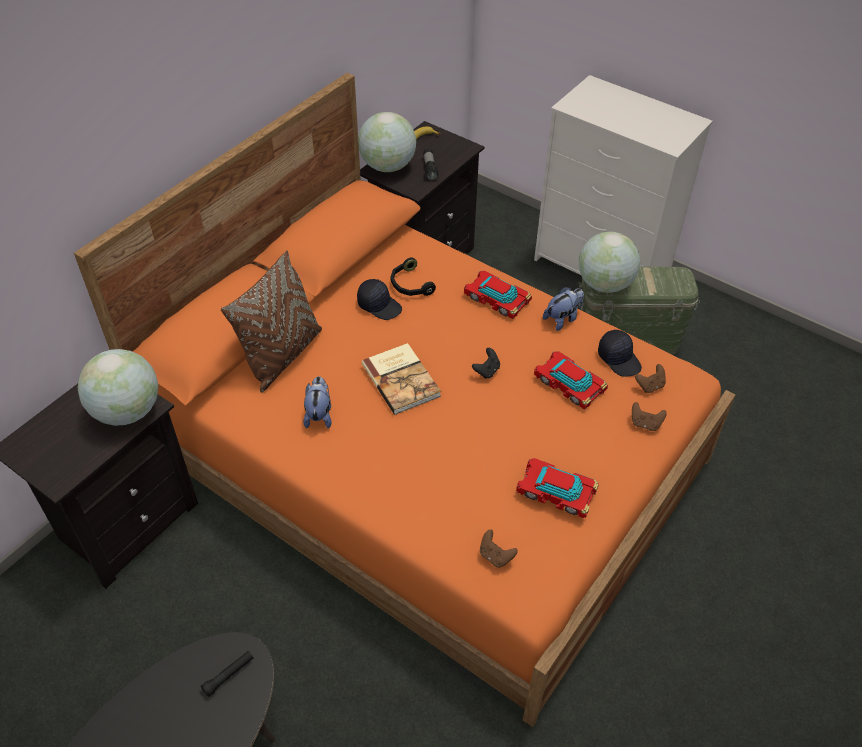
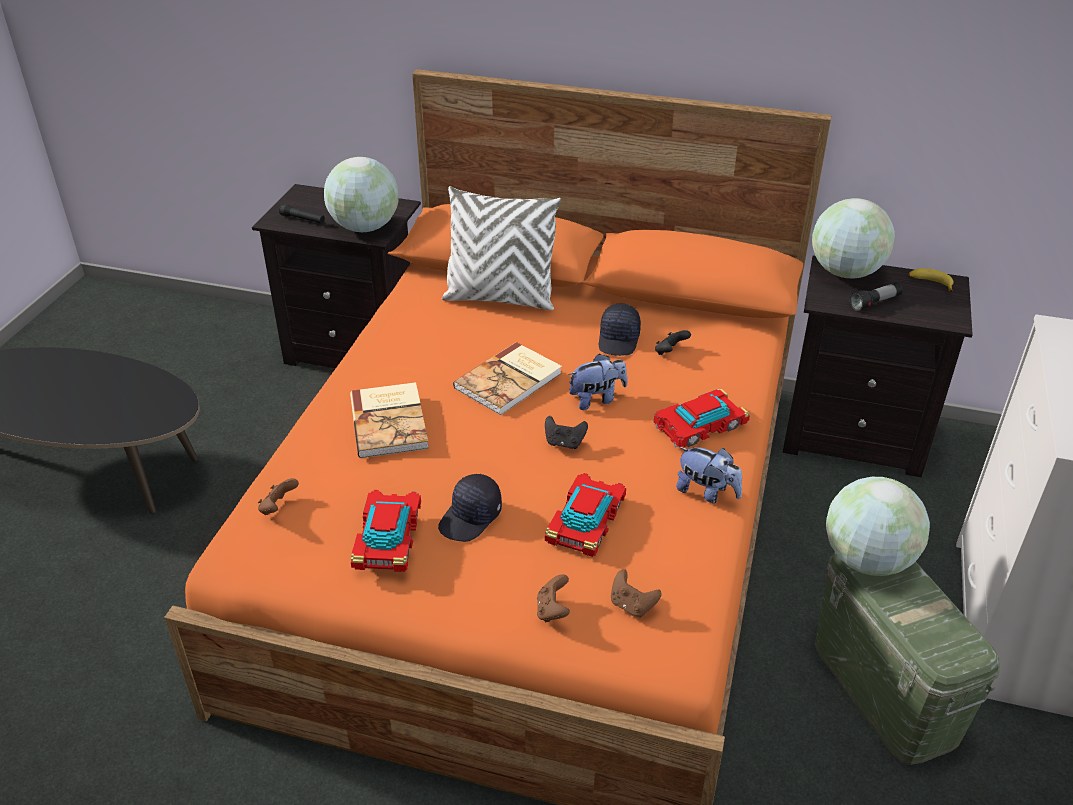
camera: 70 degrees right, 10 degrees down
(229, 675) = (151, 410): black flashlight -> black flashlight (303, 219)
(282, 355) = (500, 298): brown pillow -> white pillow
(319, 414) = (431, 342): plush toy -> plush toy (597, 399)
(409, 285) = (670, 352): black headphones -> black game controller
(422, 462) = (391, 421): none -> book
(497, 298) = (699, 425): toy car -> toy car turned 135 degrees counterclockwise
(619, 359) = (666, 563): black cap -> black cap (471, 518)

